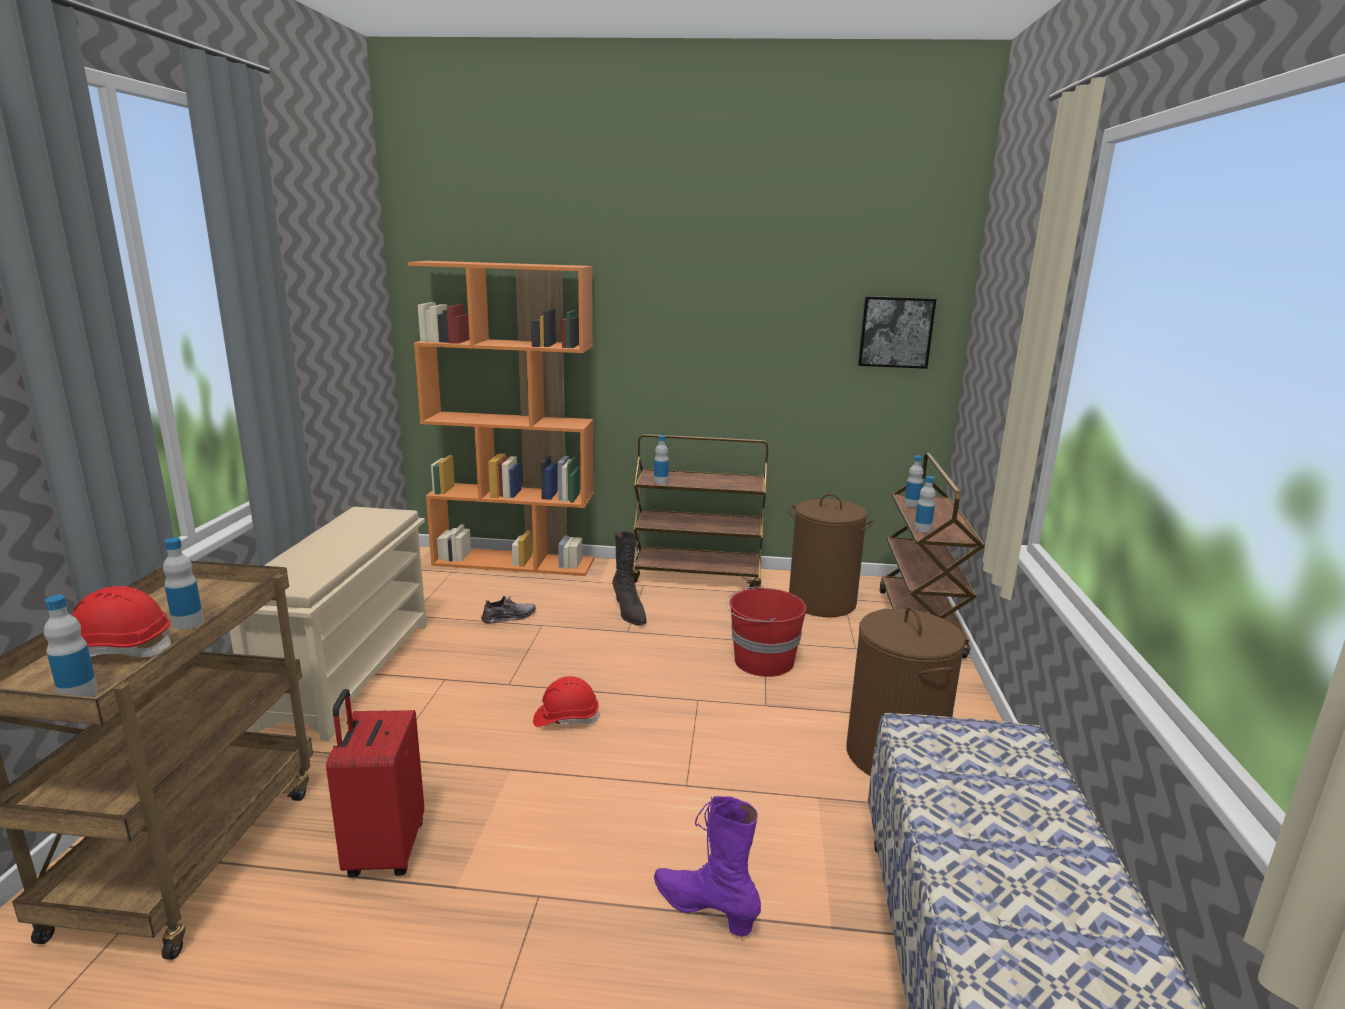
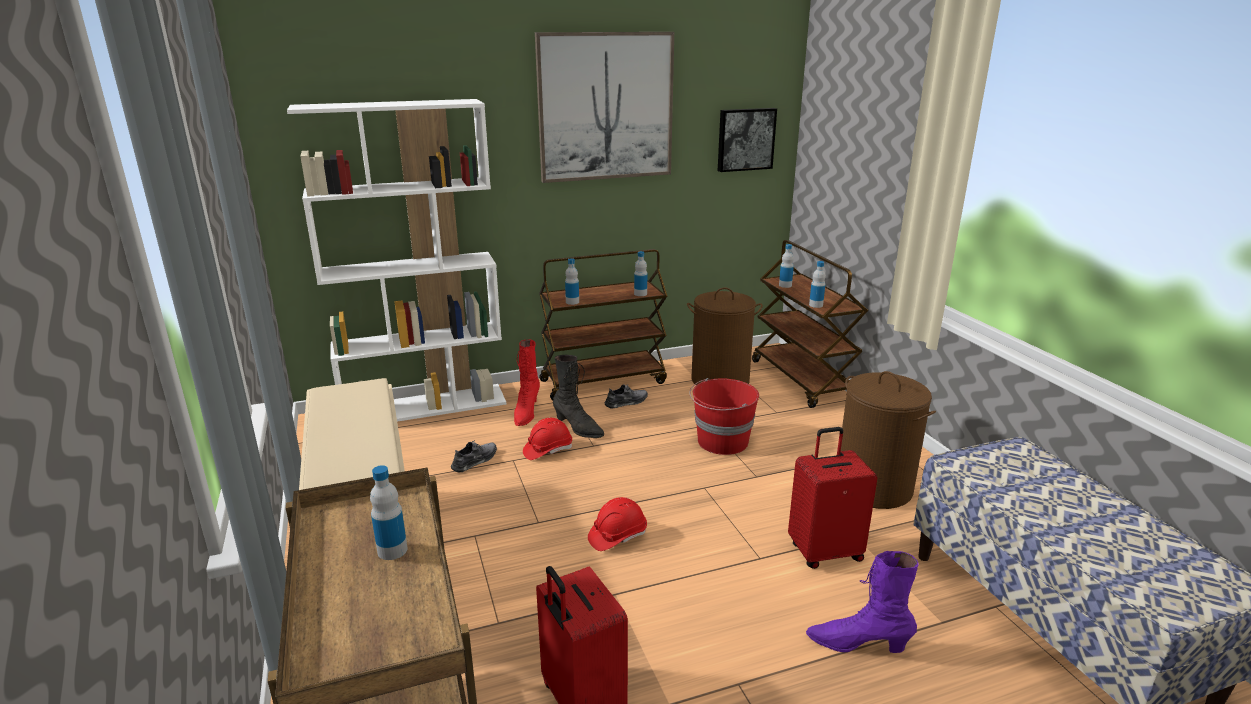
camera: 25 degrees left, 5 degrees up
(78, 694) = (399, 653): bottle -> bottle (640, 294)
(118, 650) = (365, 599): red hard hat -> red hard hat (547, 450)
(515, 562) = (425, 406): orange bookcase -> white bookcase
(595, 587) = (526, 413): none -> red boot
(700, 600) = (626, 402): none -> grey shoe
(728, 283) = (605, 107): none -> picture
(765, 802) = (824, 551): none -> red suitcase

